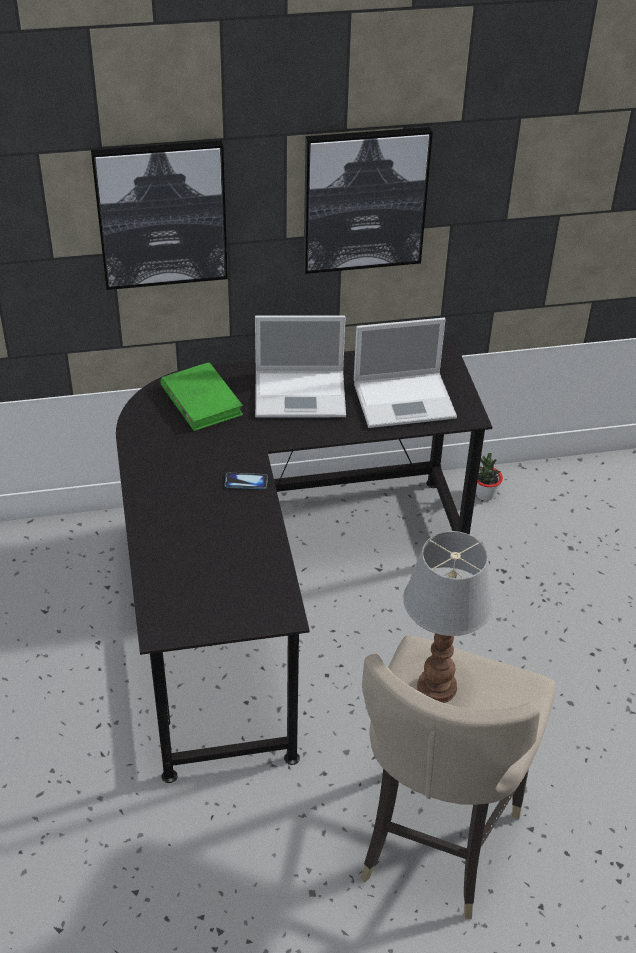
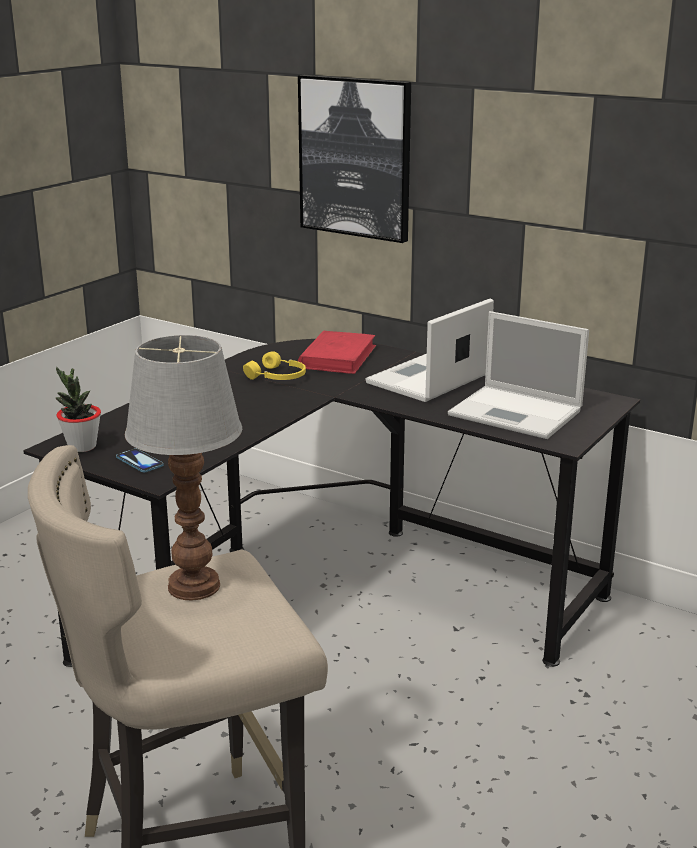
camera: 45 degrees right, 20 degrees down
(194, 452) = (277, 377): none -> yellow headphones
(201, 400) = (338, 357): green book -> red book
(246, 482) = (283, 404): phone -> phone (139, 462)
(302, 394) = (427, 380): laptop -> laptop turned 90 degrees clockwise
(364, 199) = (546, 181): picture -> none
(485, 494) = (650, 630): potted plant -> potted plant (82, 447)

